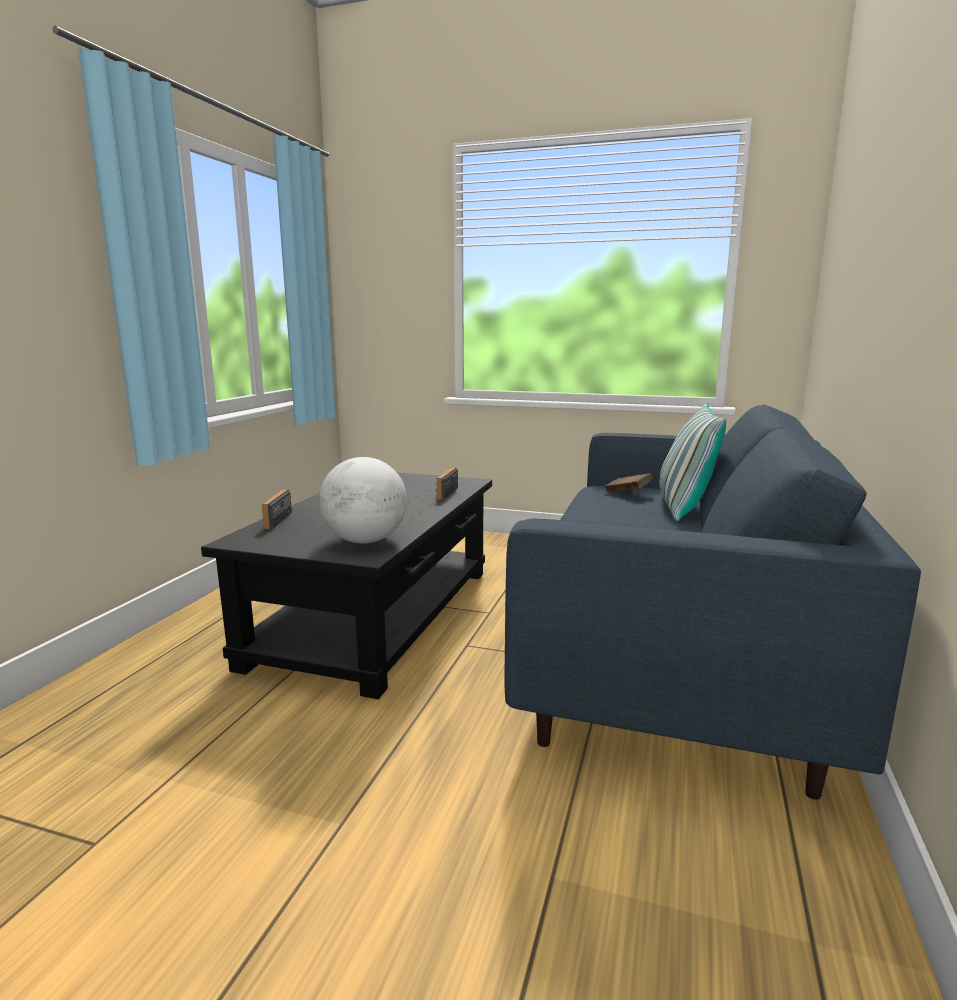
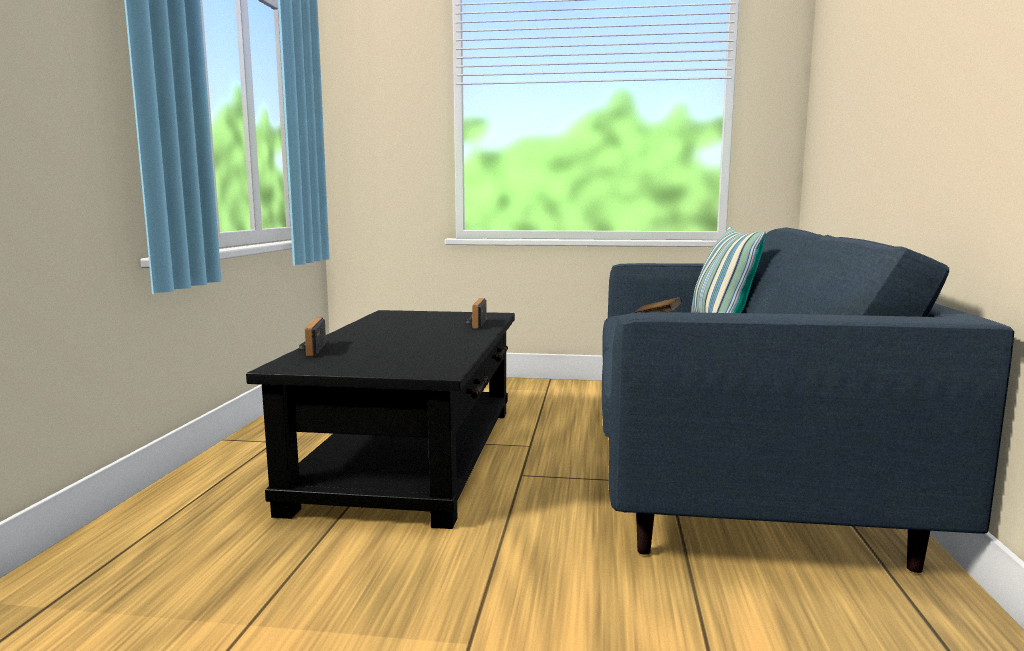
camera: 10 degrees left, 5 degrees down
(365, 541) = (427, 361): globe -> none

